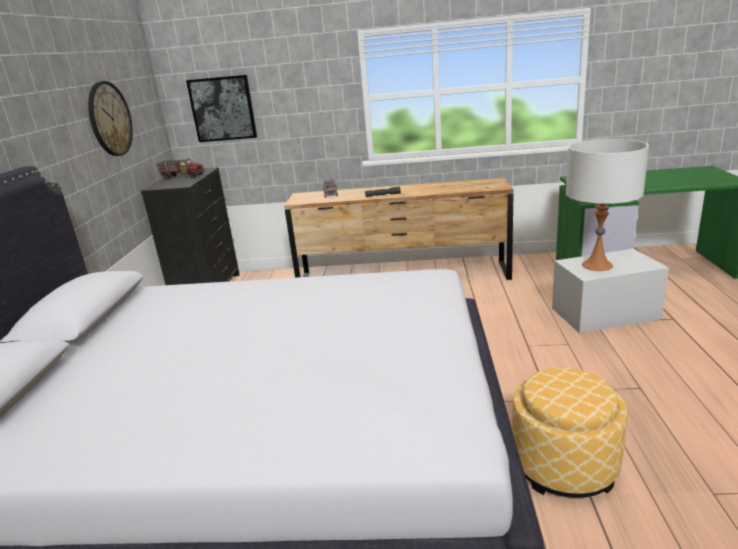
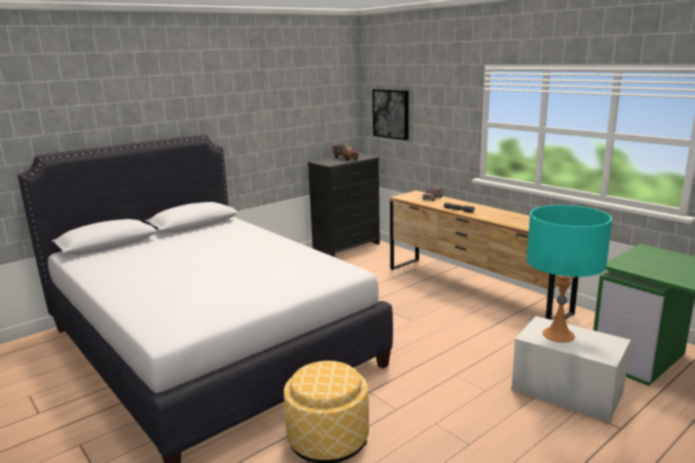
camera: 45 degrees right, 5 degrees down
(109, 119) = (294, 111): wall clock -> none
(597, 265) = (558, 335): white table lamp -> turquoise table lamp

